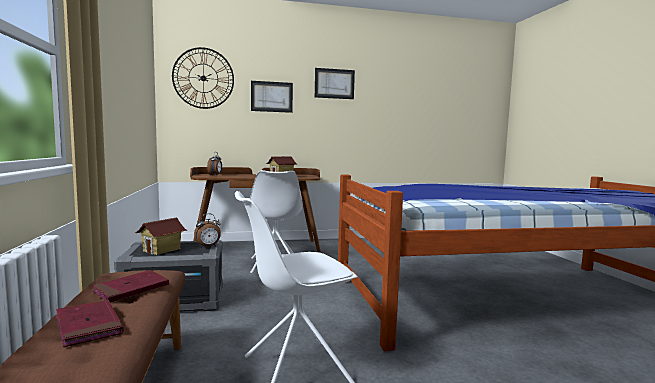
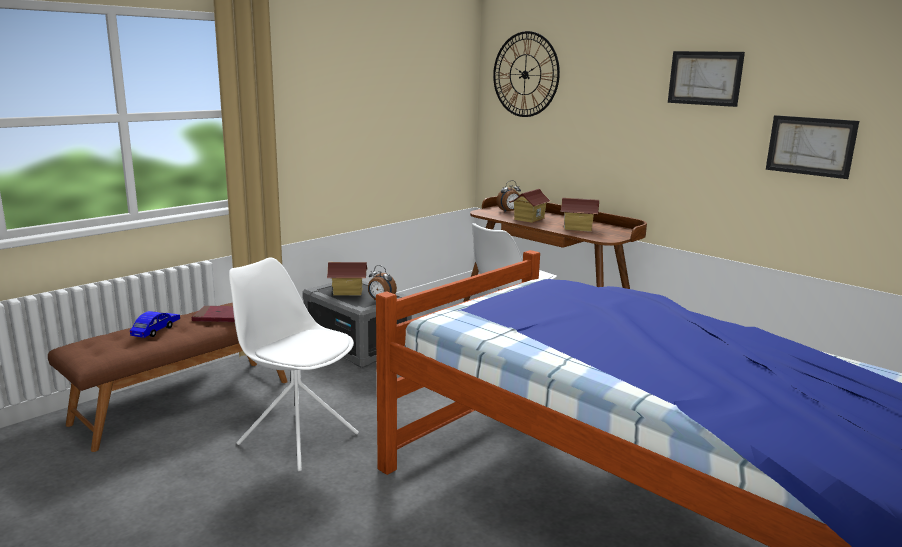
camera: 55 degrees right, 10 degrees up
(88, 326) = (156, 330): red book -> blue toy car
(241, 176) = (529, 219): none -> toy house
(271, 96) = (605, 101): picture -> picture (810, 146)

